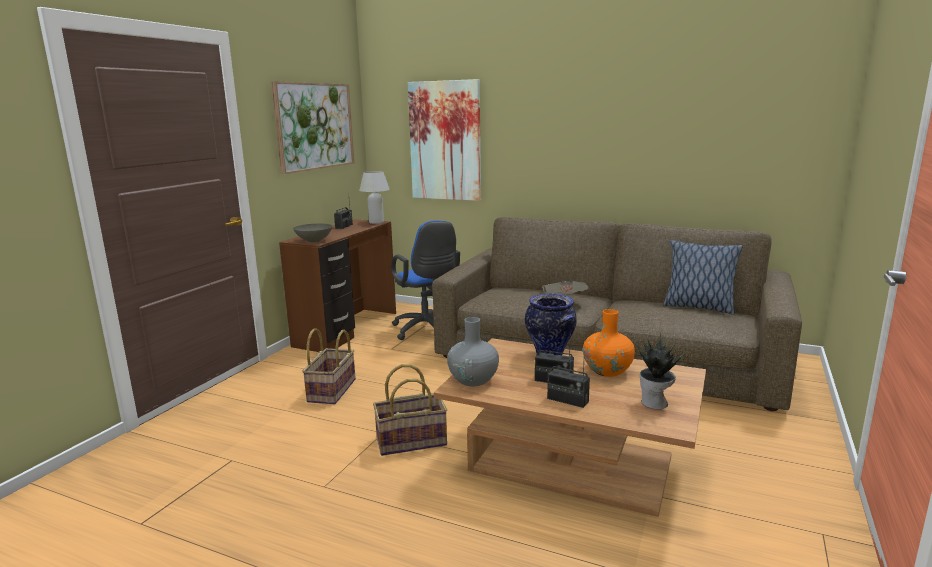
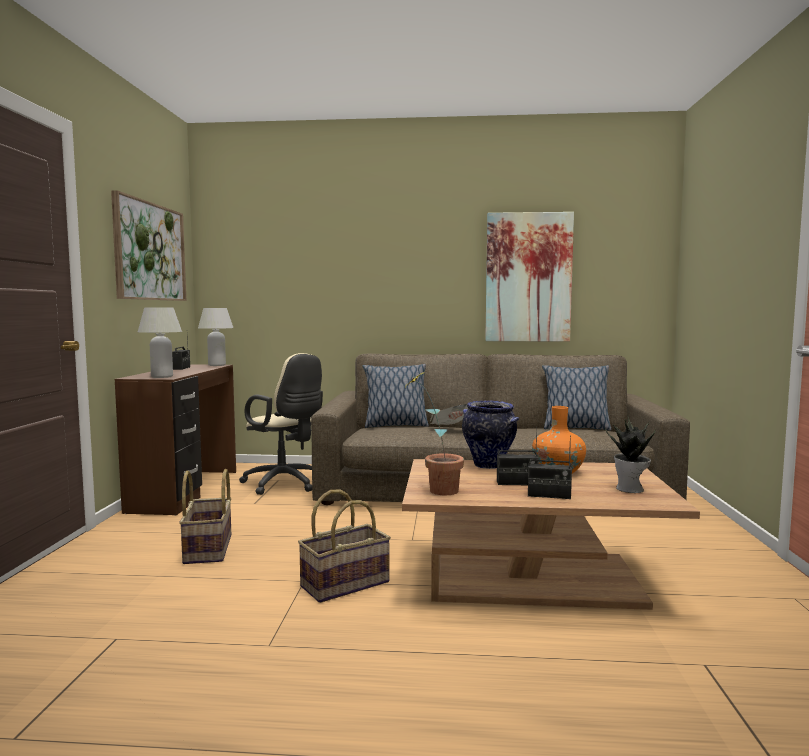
camera: 20 degrees left, 10 degrees down
(314, 241) = (162, 377): grey bowl -> white table lamp
(427, 331) = (285, 484): blue office chair -> beige office chair
(445, 141) = (292, 279): picture -> picture (528, 277)
(473, 380) = (434, 490): grey vase -> potted plant
(521, 288) = (395, 425): none -> pillow

